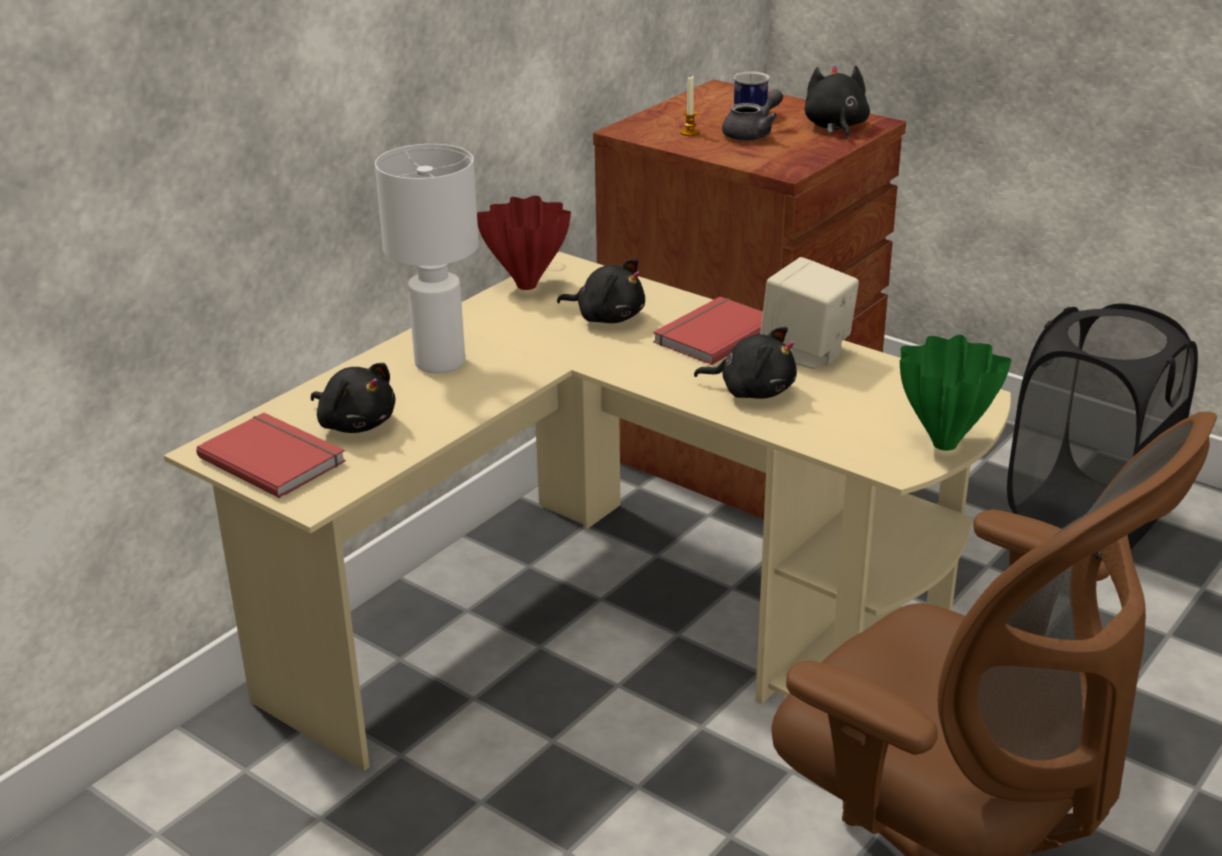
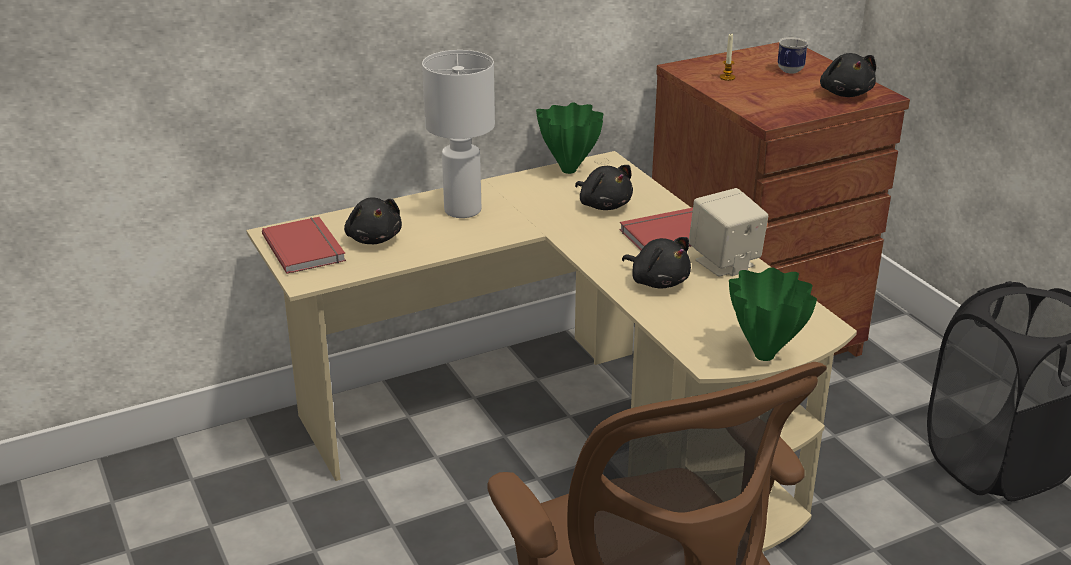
camera: 25 degrees right, 0 degrees up
(528, 285) = (570, 170): red vase -> green vase
(752, 134) = (774, 87): grey teapot -> none
(835, 127) = (845, 93): black plush toy -> black plush toy turned 150 degrees clockwise

